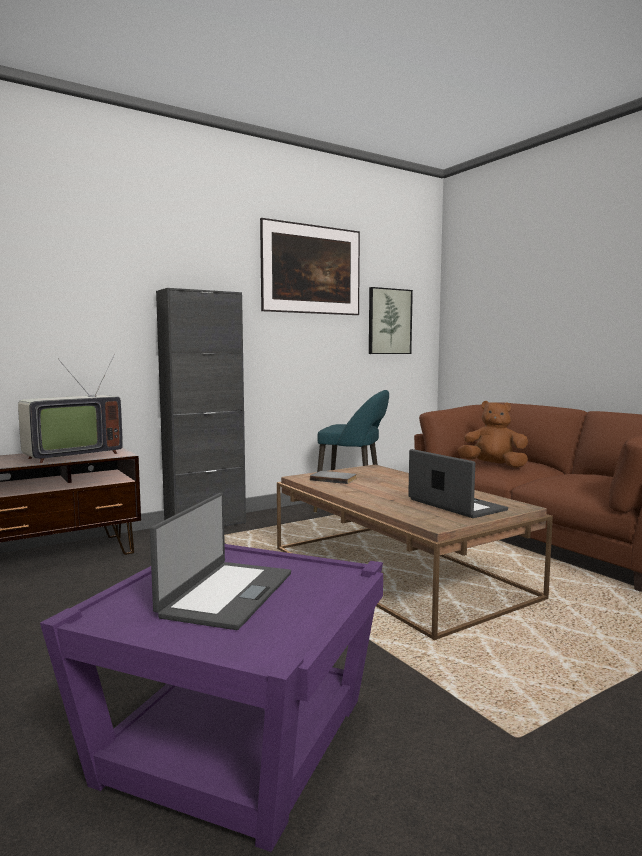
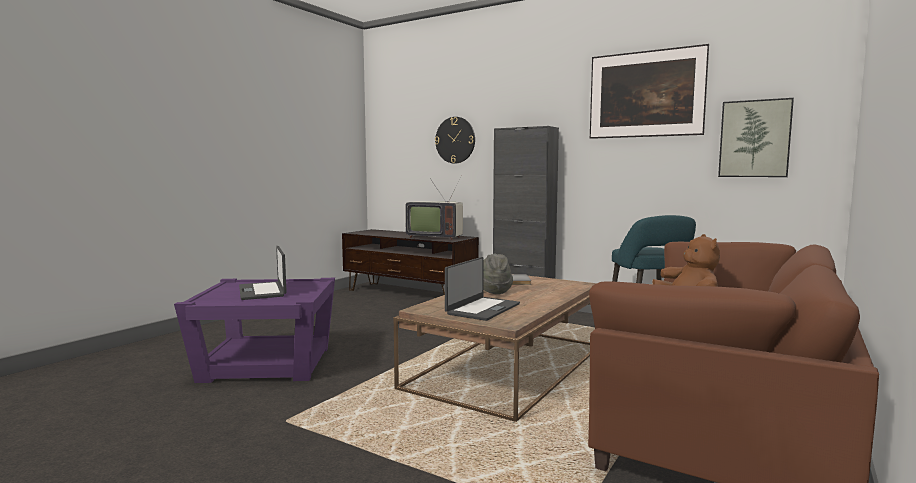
camera: 65 degrees right, 0 degrees up
(64, 298) = (455, 140): none -> wall clock
(226, 594) = (263, 291): laptop -> laptop turned 75 degrees clockwise
(372, 491) = (494, 291): none -> grey hat

